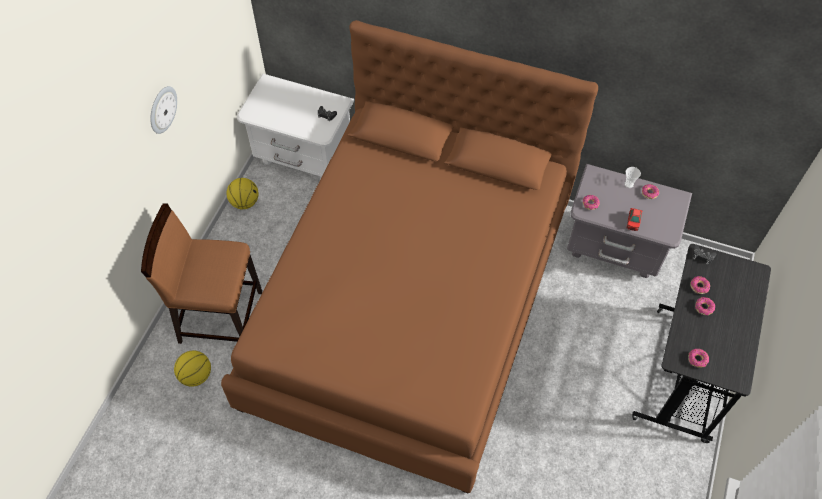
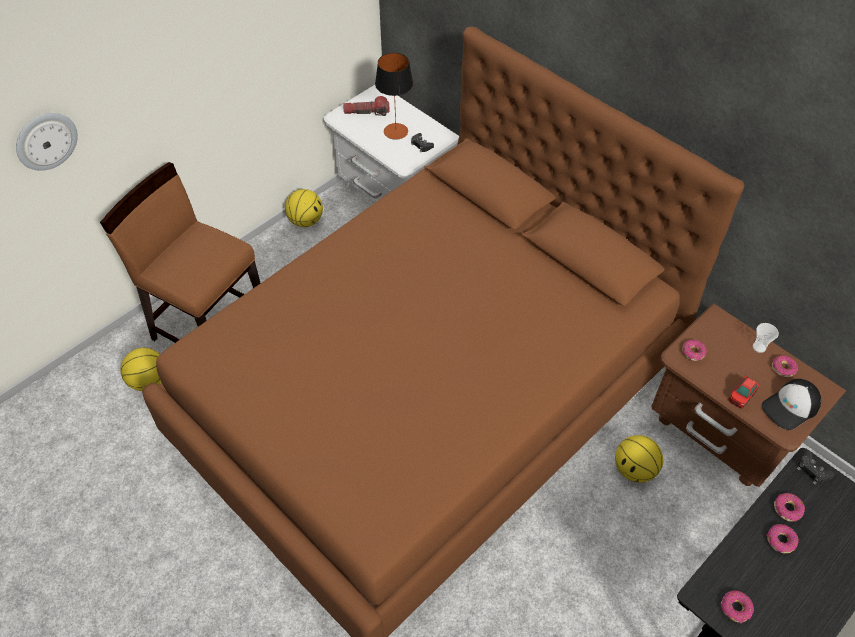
camera: 25 degrees right, 5 degrees down
(162, 109) = (202, 52): wall clock -> wall clock (46, 141)
(269, 102) = (366, 112): none -> flashlight
(300, 110) = (395, 131): none -> table lamp
(573, 296) = (634, 470): none -> basketball
(614, 251) = (718, 435): grey nightstand -> brown nightstand
(665, 218) = (790, 407): none -> cap

